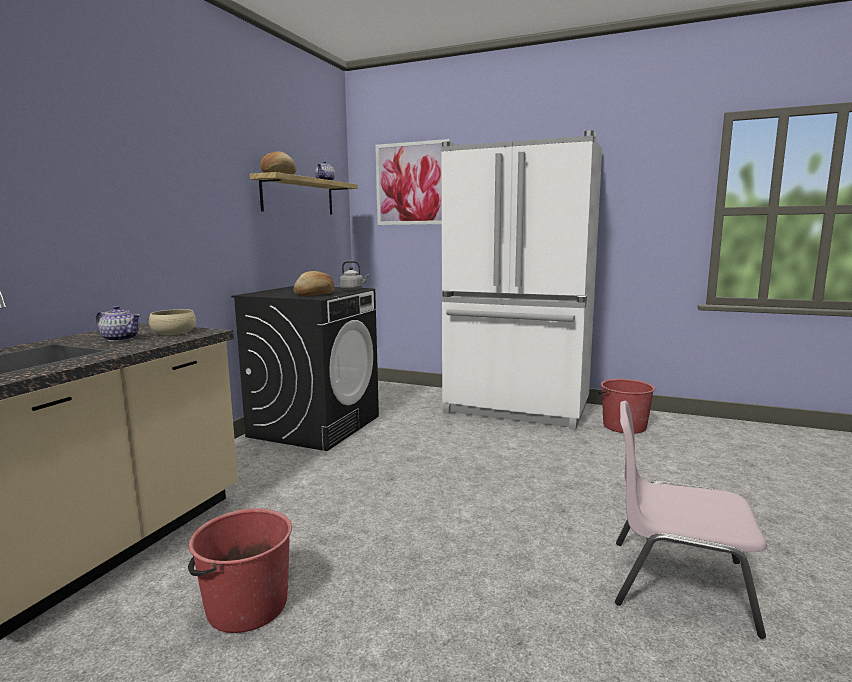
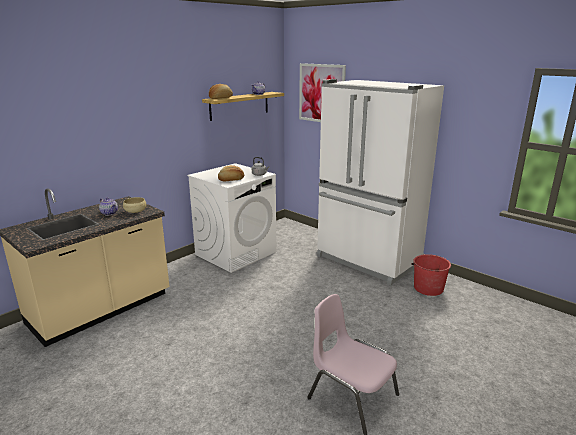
camera: 20 degrees right, 10 degrees up
(246, 606) = (144, 353): red bucket -> none
(315, 426) = (236, 253): black washing machine -> white washing machine

